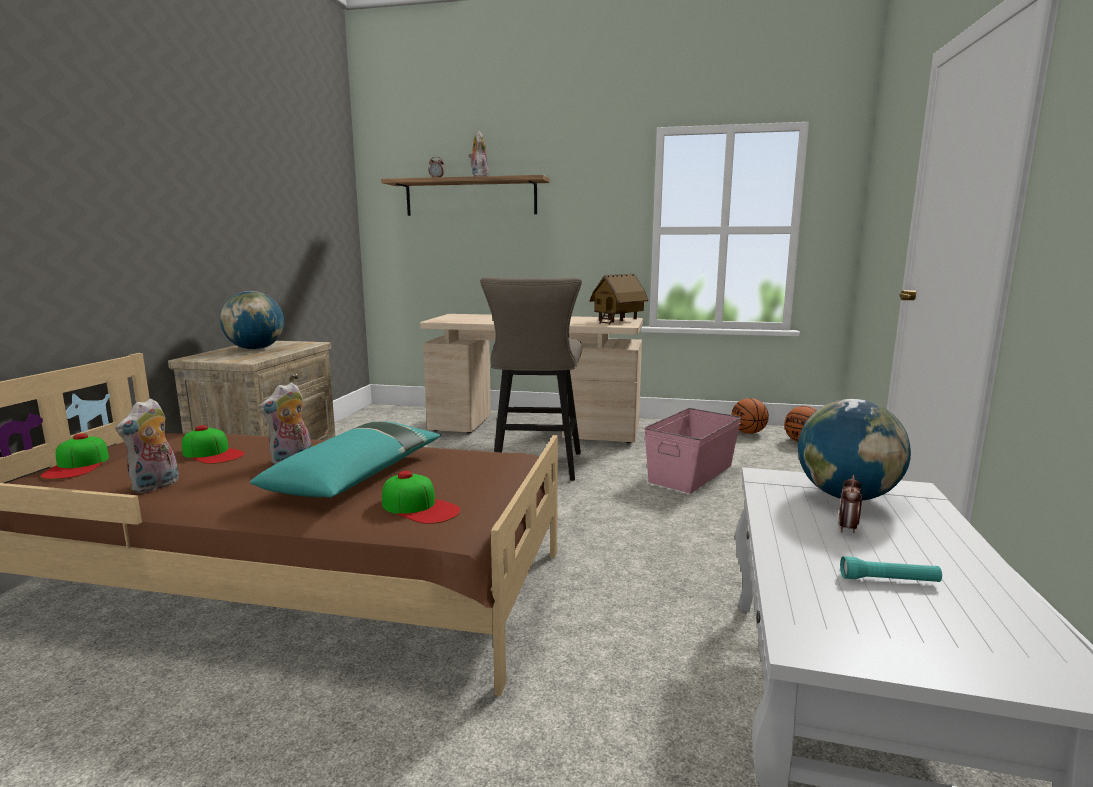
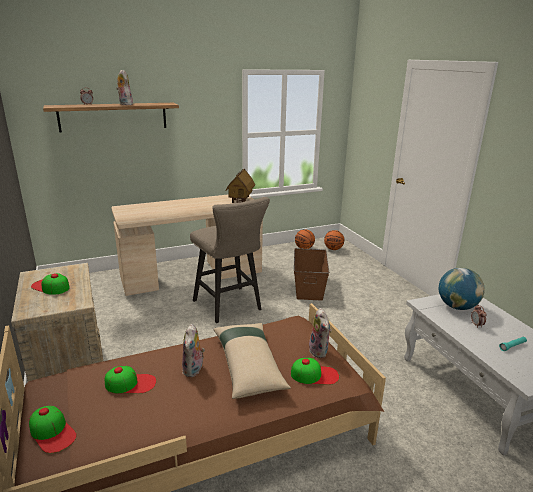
camera: 35 degrees left, 10 degrees up
(156, 486) = (150, 423): plush toy -> plush toy (320, 351)
(255, 349) = (50, 286): globe -> cap
(358, 474) = (248, 365): turquoise pillow -> beige pillow
(692, 473) = (309, 286): pink storage box -> brown storage box

